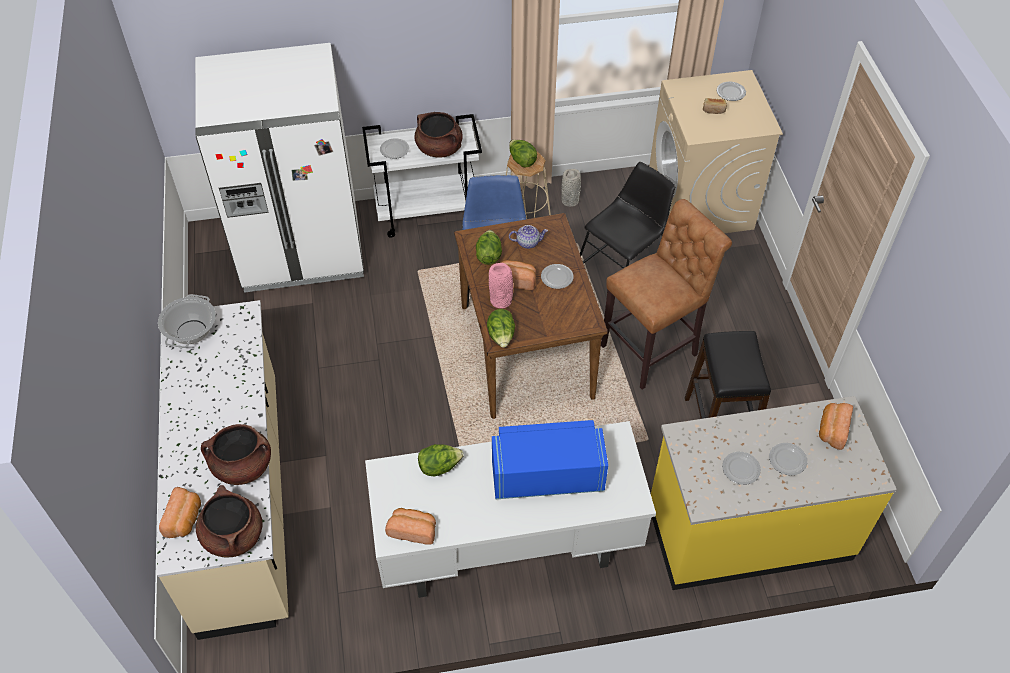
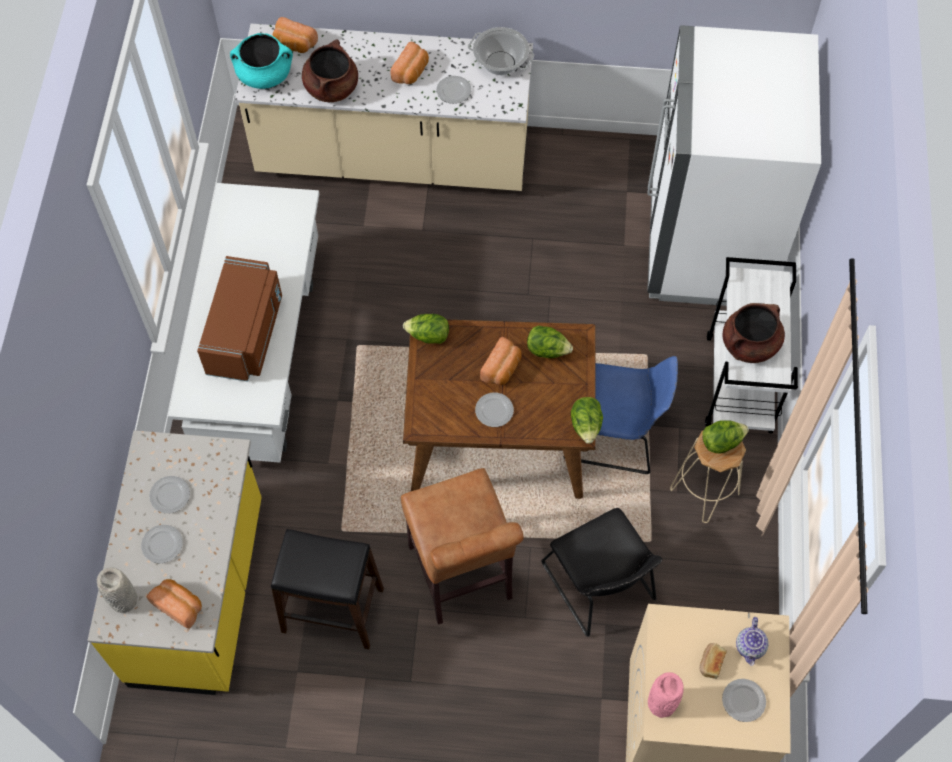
camera: 105 degrees right, 10 degrees up
(233, 535) = (265, 75): brown cooking pot -> turquoise cooking pot
(395, 150) = (757, 296): plate -> plate (453, 91)
(413, 530) = (231, 214): bread -> bread (411, 72)
(439, 466) = (288, 247): lettuce -> lettuce (586, 426)
(501, 301) = (477, 347): pink vase -> pink vase (661, 704)
(528, 242) = (556, 395): teapot -> teapot (750, 647)
(547, 473) = (246, 334): blue microwave -> brown microwave
(570, 200) = (728, 554): grey vase -> grey vase (124, 601)

